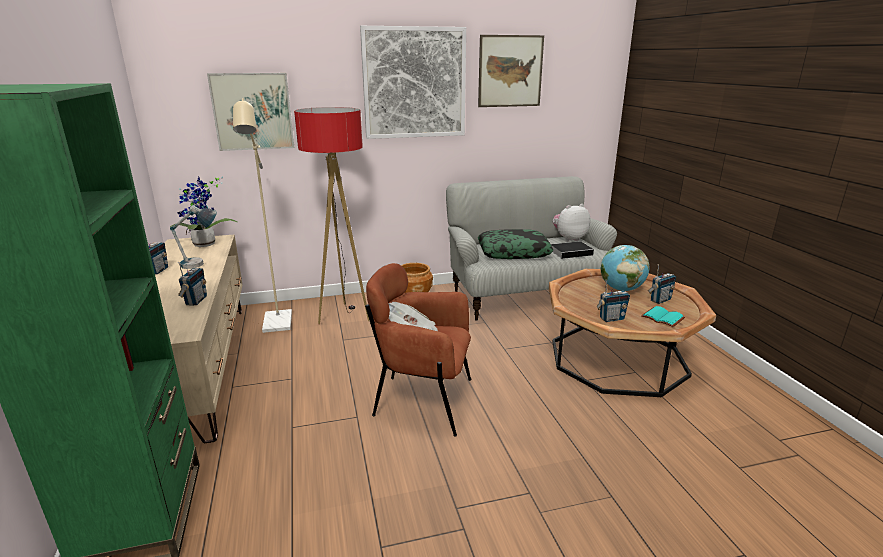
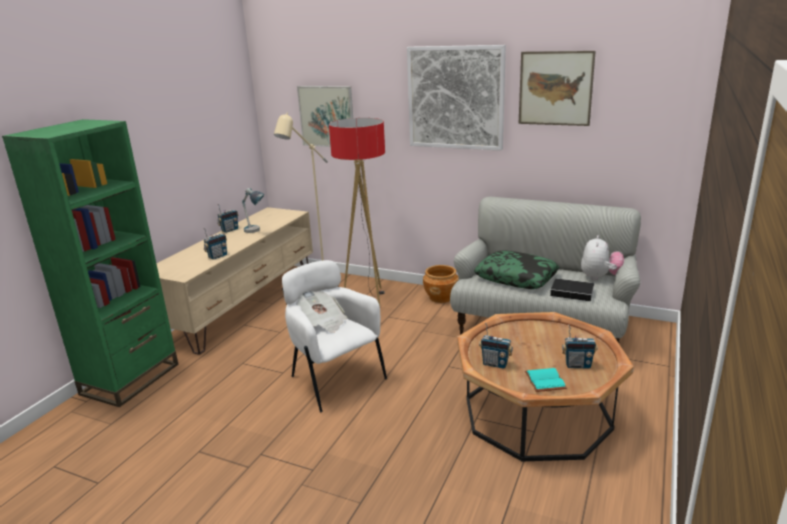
camera: 40 degrees right, 0 degrees up
(205, 245) = (279, 216): potted plant -> none
(423, 401) = (334, 380): brown armchair -> white armchair
(569, 238) = (600, 277): plush toy -> plush toy turned 90 degrees clockwise
(621, 289) = (559, 342): globe -> none

